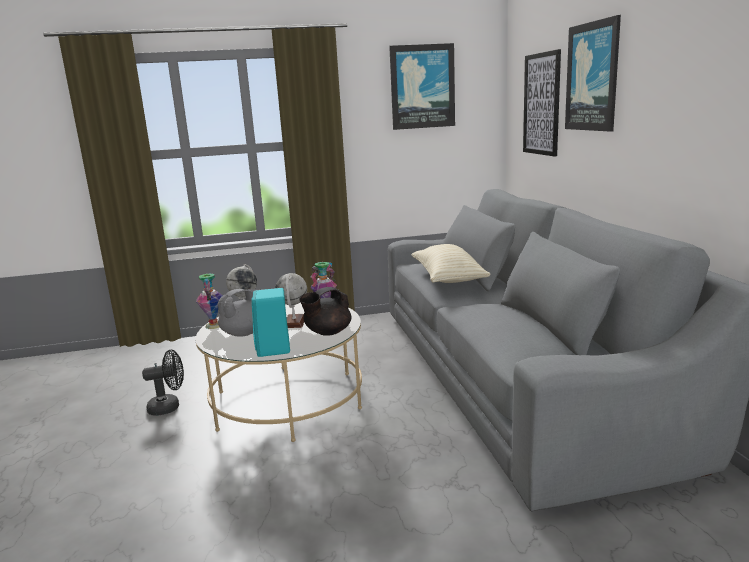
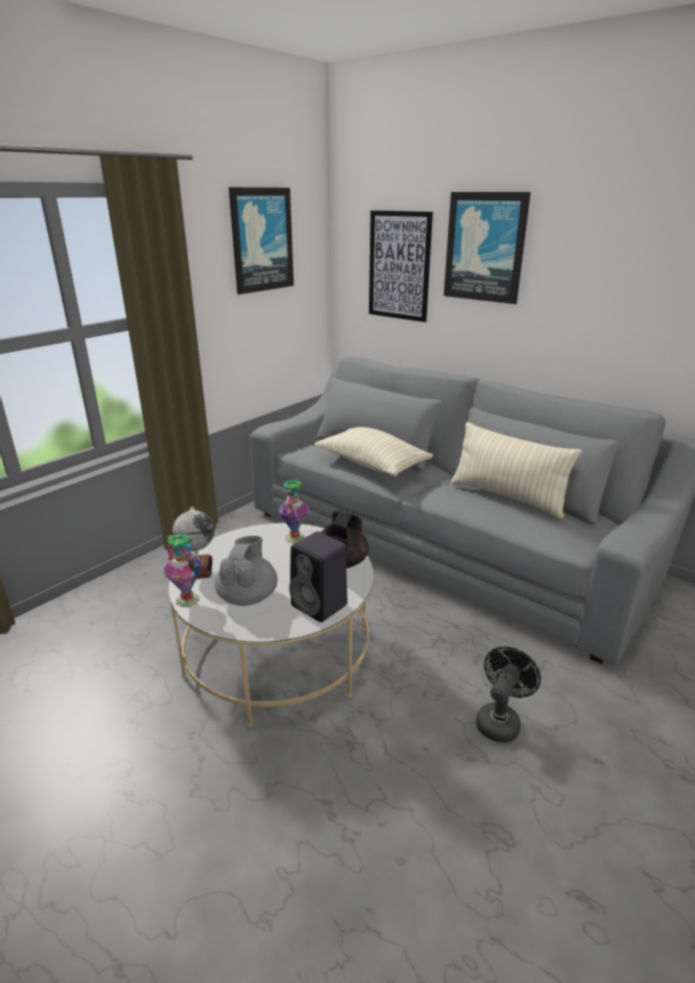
camera: 40 degrees left, 10 degrees up
(169, 407) = (139, 726): black fan -> black fan (500, 720)
(274, 349) = (321, 606): turquoise speaker -> black speaker
(294, 322) = (282, 562): globe -> none
(521, 319) = (507, 497): none -> beige pillow

